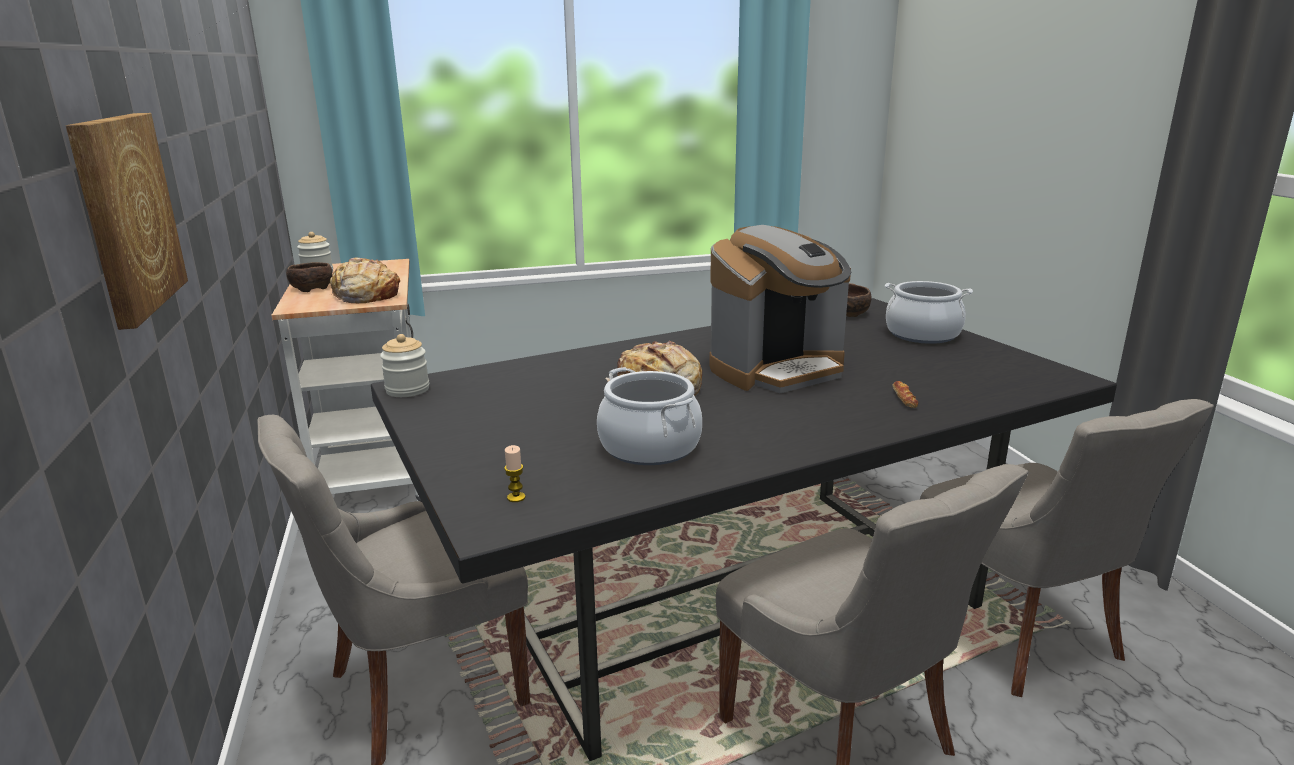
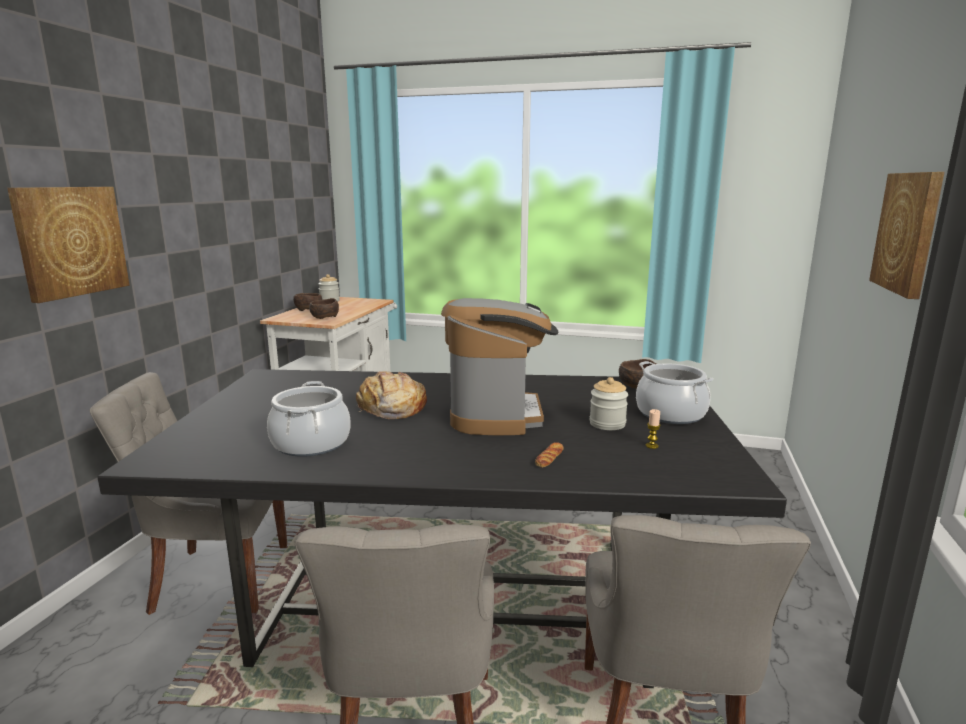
camera: 30 degrees right, 5 degrees down
(365, 295) = (324, 317): bread -> brown bowl
(407, 390) = (260, 376): jar -> jar (607, 424)
(516, 497) = (185, 451): candle -> candle (652, 446)
(778, 370) = (496, 414): coffee machine -> coffee machine turned 90 degrees counterclockwise
(1080, 126) = (908, 232): none -> picture

